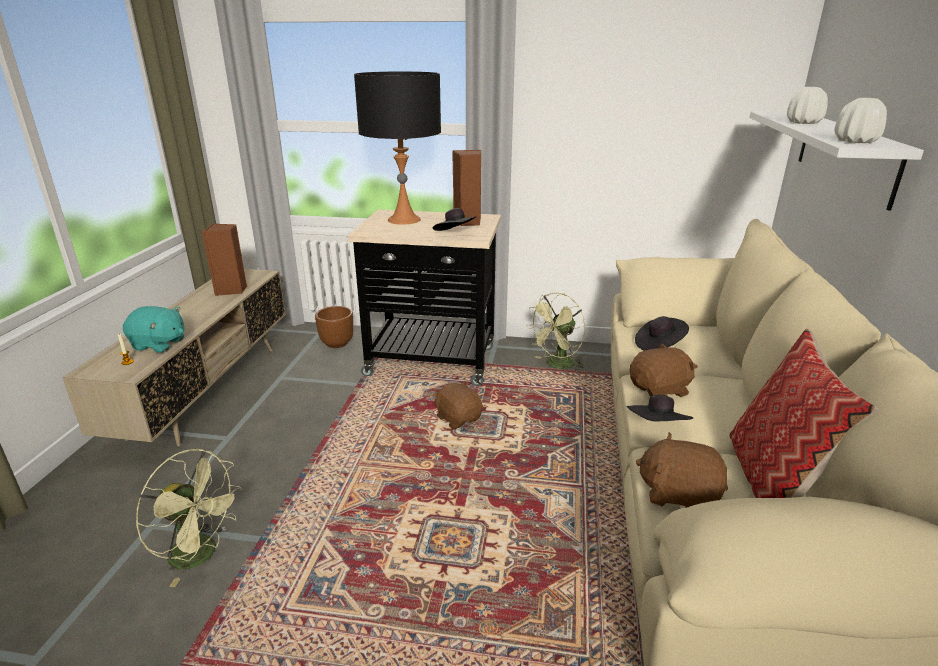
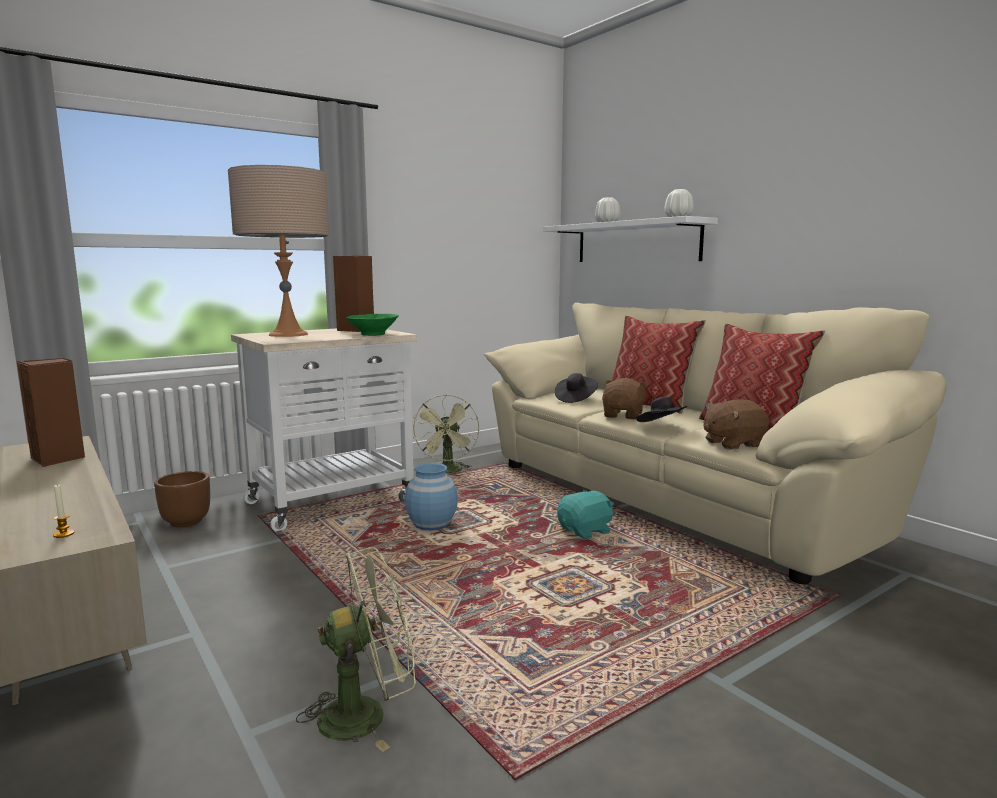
camera: 45 degrees left, 15 degrees down
(159, 344) = (73, 512): turquoise plush toy -> turquoise plush toy (585, 531)
(404, 219) = (288, 334): black table lamp -> beige table lamp
(432, 362) = (331, 501): black cart -> white cart
(455, 234) = (373, 334): black hat -> green bowl
(458, 418) = (431, 524): brown plush toy -> blue vase
(724, 386) = (650, 404): none -> pillow

